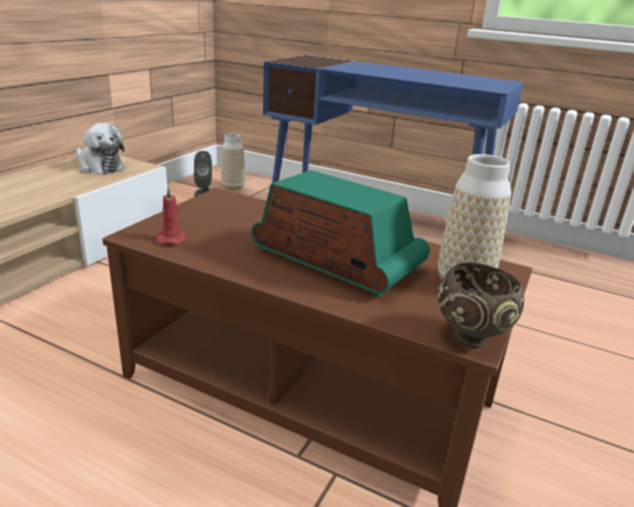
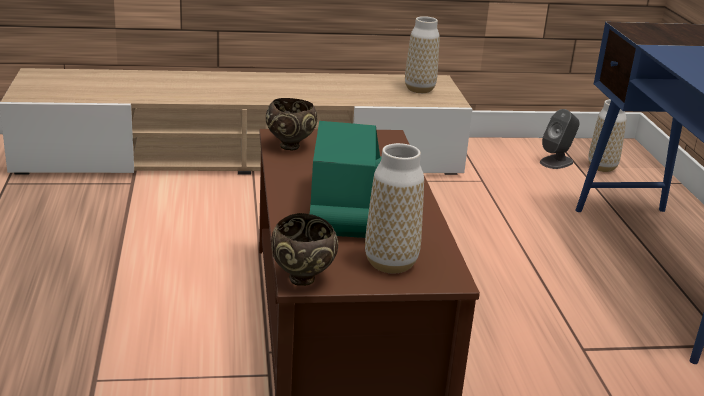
camera: 55 degrees right, 0 degrees up
(99, 166) = (419, 89): plush toy -> vase
(172, 238) = (291, 146): red candle -> brown bowl

